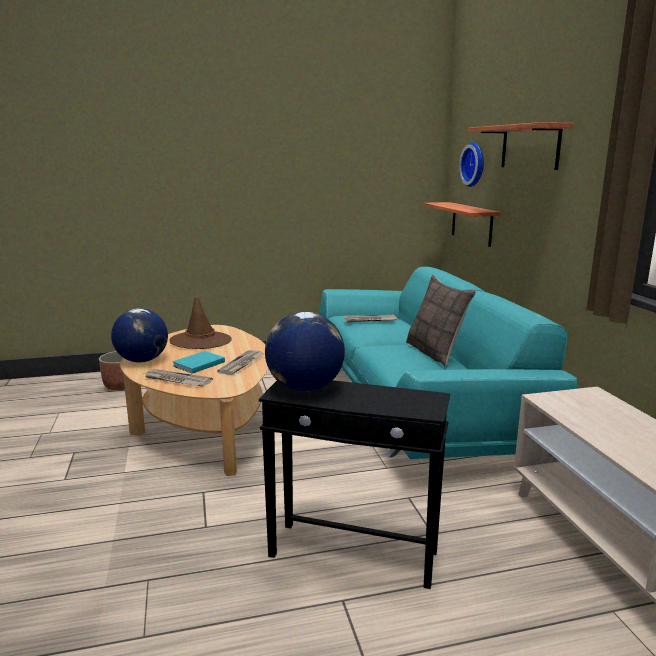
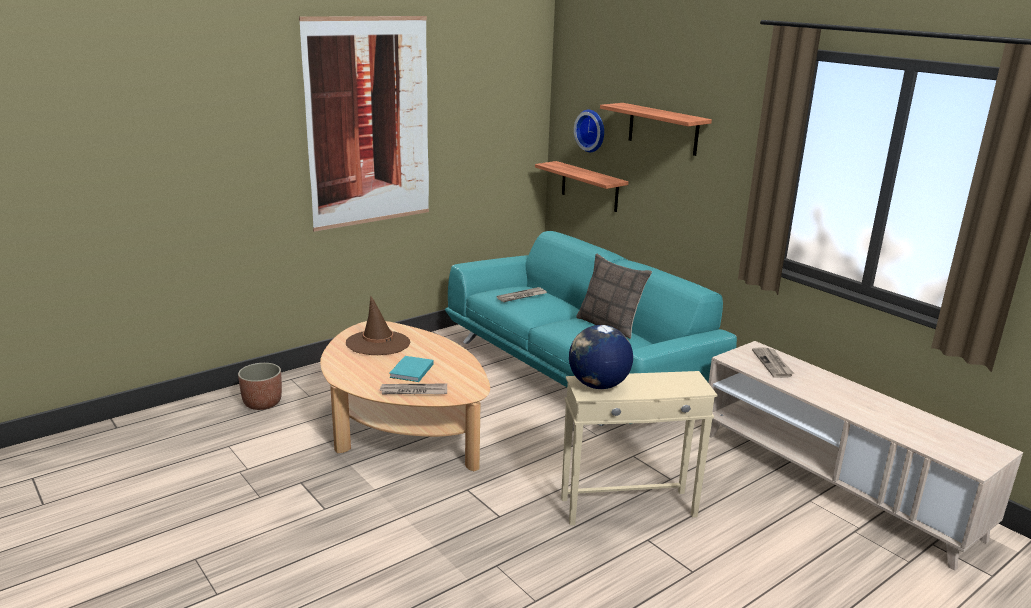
camera: 25 degrees left, 5 degrees up
(142, 360) = (350, 376): globe -> none
(242, 364) = (452, 364): newspaper -> newspaper (773, 364)
(248, 149) = (369, 123): none -> picture
(353, 554) = (629, 508): black side table -> beige side table

